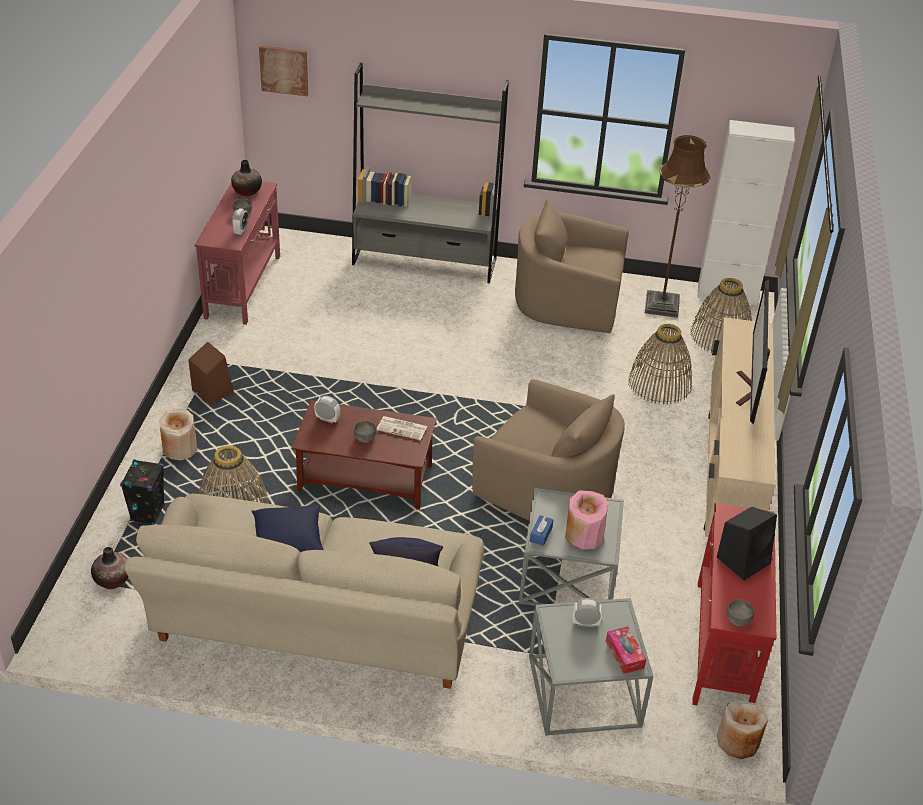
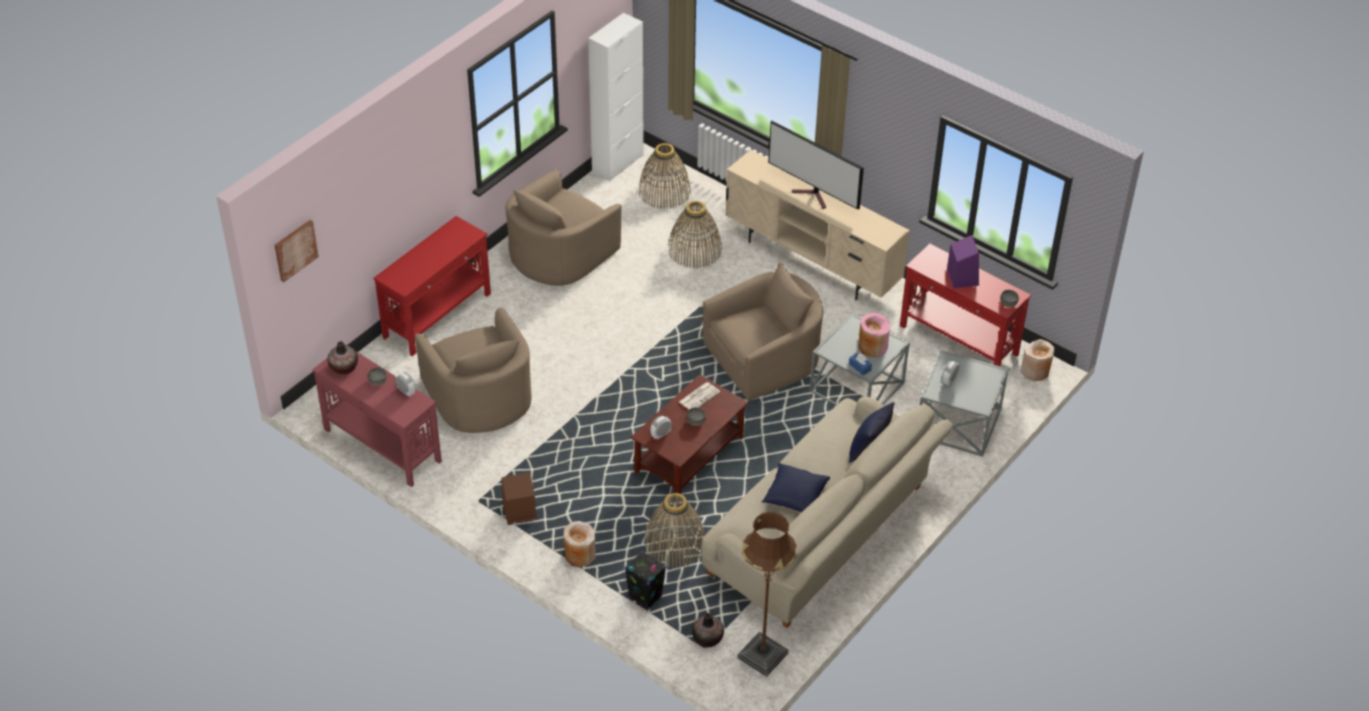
camera: 60 degrees left, 5 degrees up
(343, 318) = (480, 396): none -> beige armchair
(425, 261) = (438, 315): grey bookcase -> red console table
(624, 654) = (985, 373): tissue box -> none
(661, 305) = (604, 205): brown floor lamp -> brown floor lamp (762, 655)
(744, 559) = (962, 277): black speaker -> purple speaker

